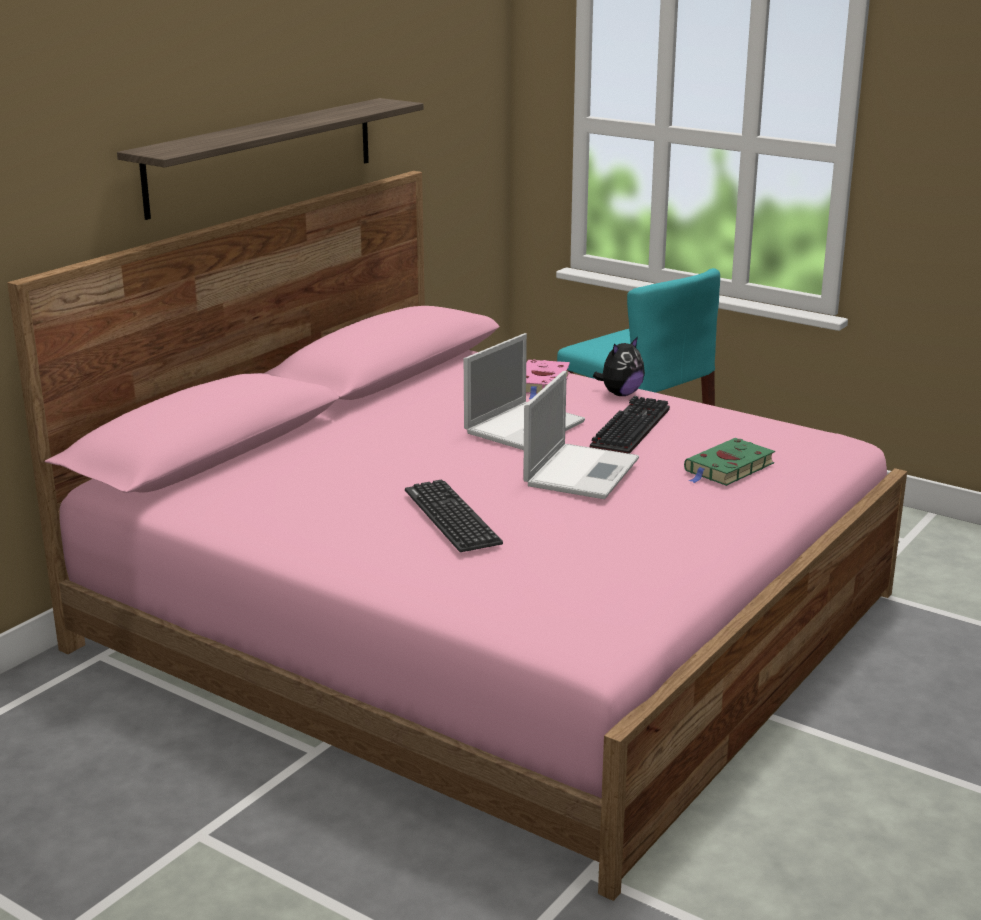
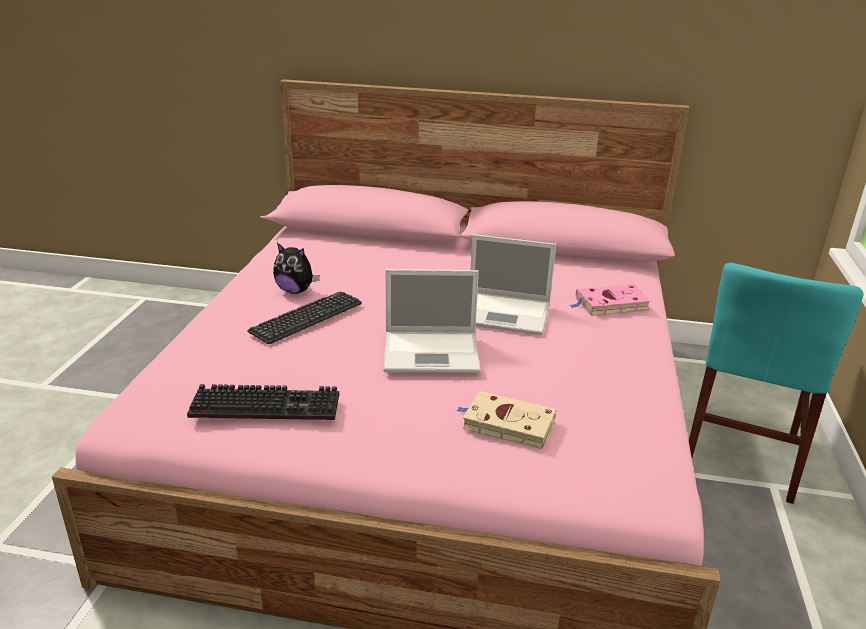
camera: 65 degrees right, 5 degrees up
(263, 155) = (515, 52): shelf -> none
(620, 394) = (631, 341): plush toy -> plush toy (295, 291)
(629, 427) = (555, 358): keyboard -> keyboard (268, 404)
(728, 468) = (506, 424): green book -> beige book

